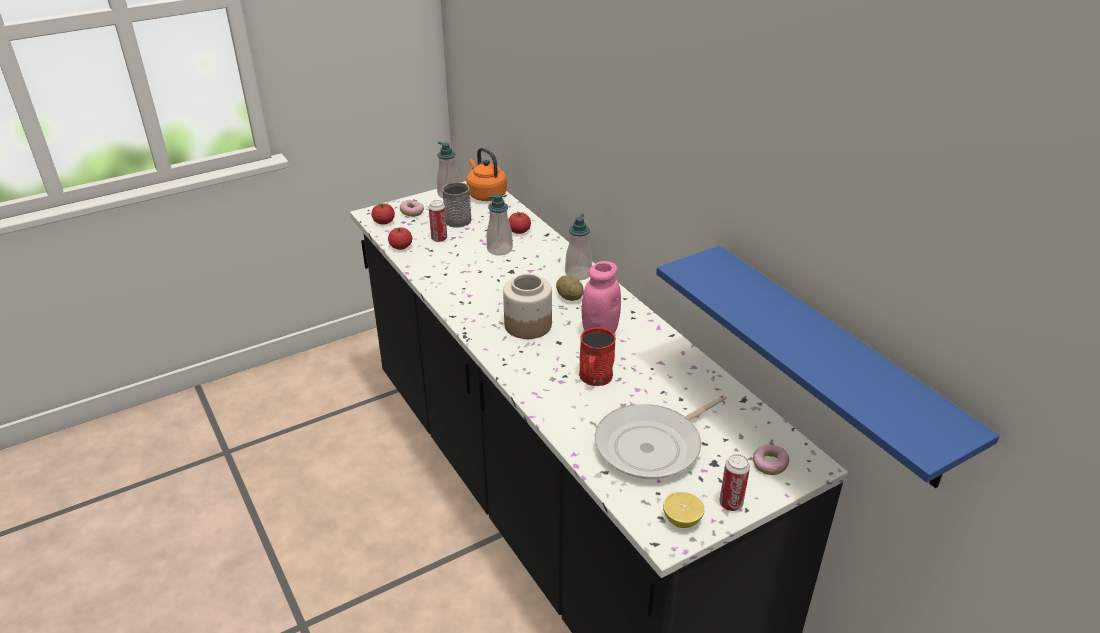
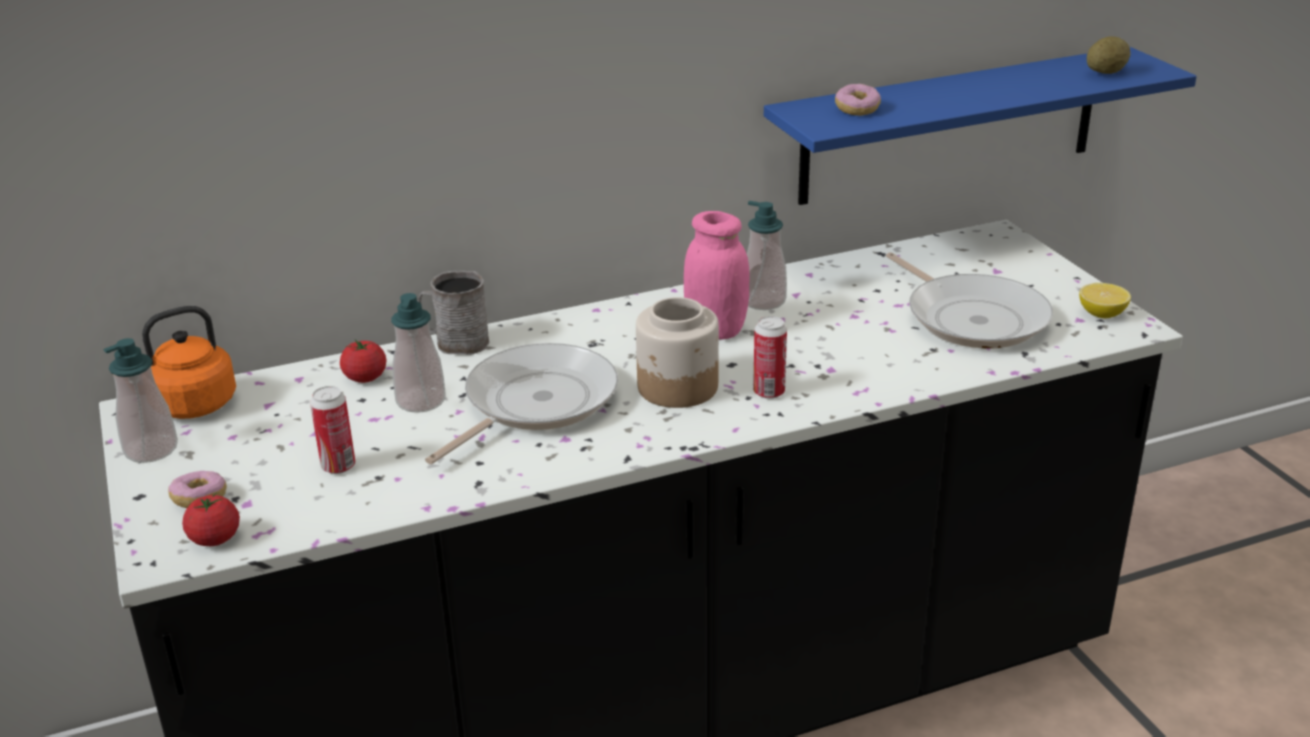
camera: 80 degrees left, 5 degrees down
(401, 247) = (343, 515): tomato -> none
(458, 218) = (268, 441): grey mug -> grey mug (455, 342)
(503, 281) = (534, 403): none -> frying pan
(569, 297) = (609, 346): potato -> potato (1105, 73)
(578, 274) = (541, 333): soap dispenser -> soap dispenser (763, 301)
(595, 378) = (826, 343): red mug -> none
(730, 504) = (1069, 284): can -> can (769, 392)
(769, 465) = (1001, 255): donut -> donut (857, 109)

